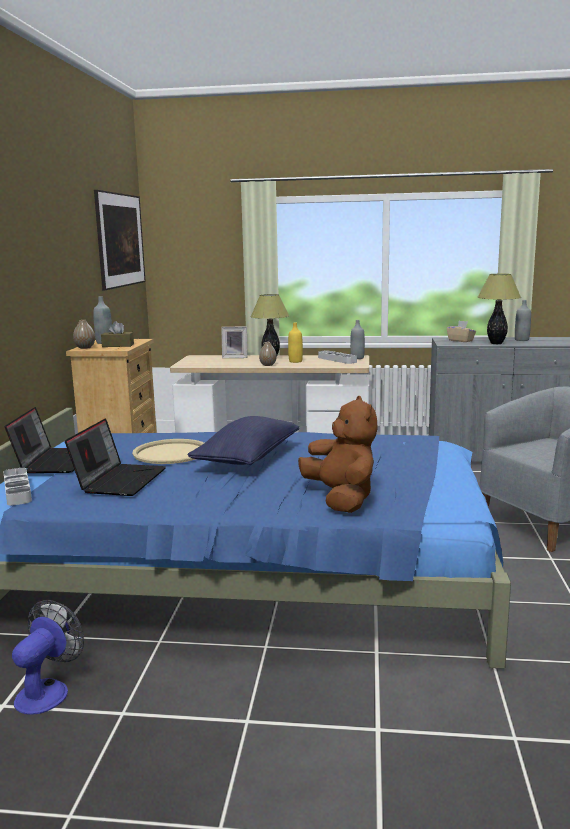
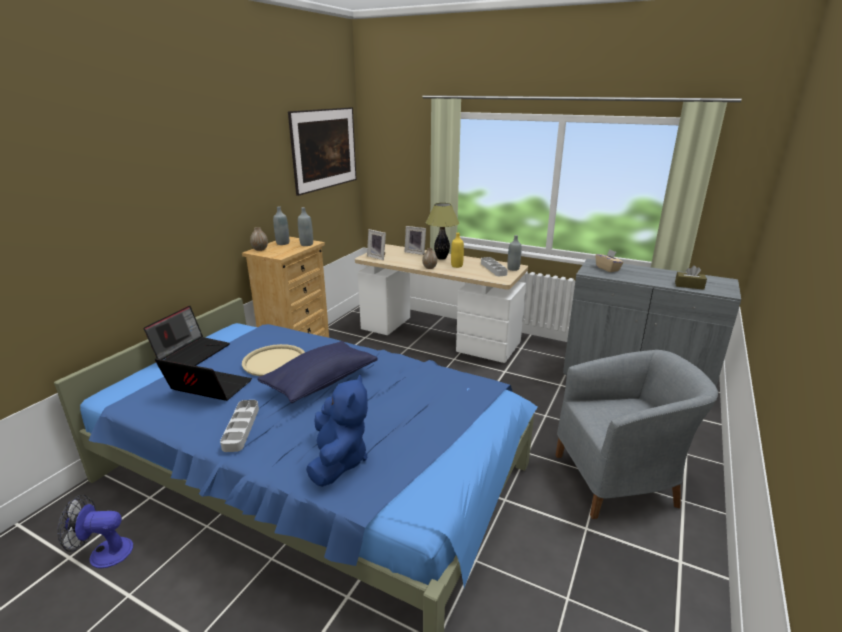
camera: 20 degrees right, 10 degrees up
(17, 490) = (137, 383): grey tray -> grey tray (241, 428)
(48, 691) = (103, 553): fan -> fan turned 135 degrees counterclockwise
(118, 345) = (285, 249): brown tissue box -> brown tissue box (689, 285)
(119, 480) = (207, 388): laptop -> laptop turned 105 degrees counterclockwise
(196, 363) = (378, 257): none -> picture frame
(341, 499) = (338, 461): brown plush toy -> blue plush toy
(496, 343) = (638, 279): table lamp -> none
(521, 340) = (670, 276): grey bottle -> grey bottle (306, 244)

